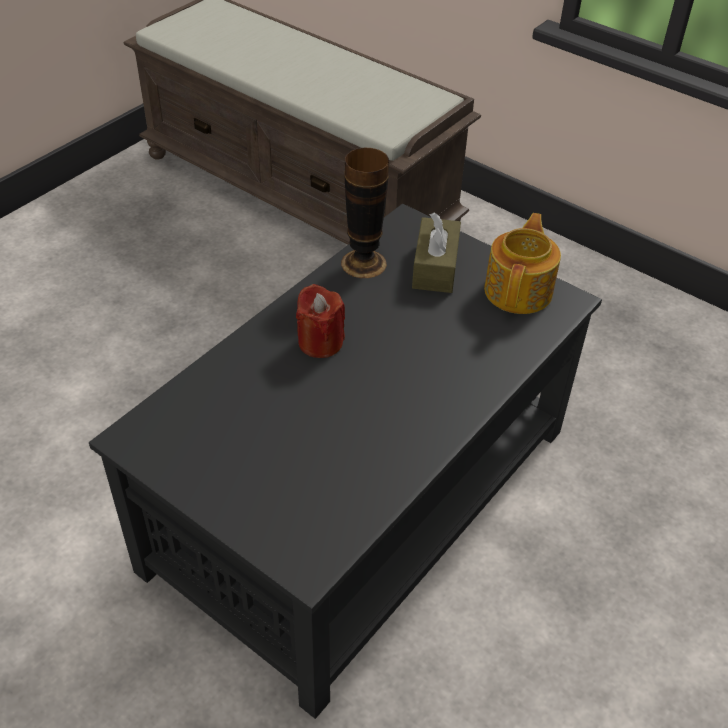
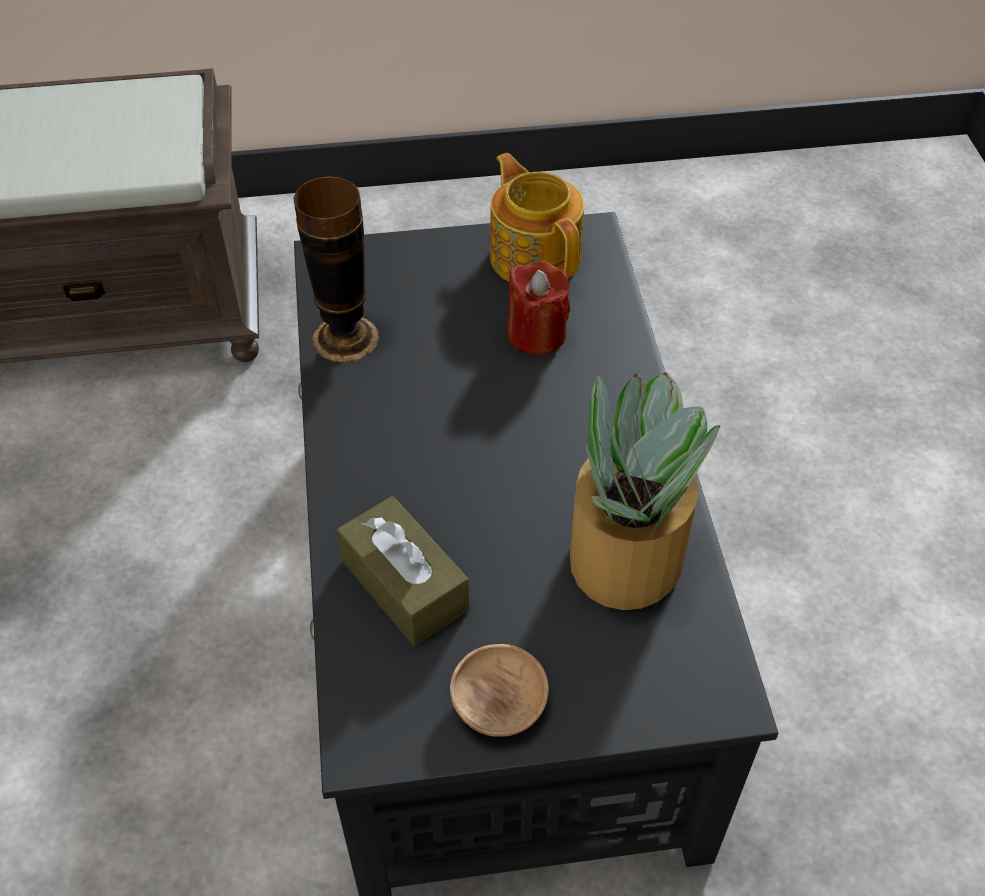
camera: 45 degrees left, 5 degrees up
(204, 473) = (499, 704): none -> brown bowl
(320, 342) = (420, 460): red candle -> red candle (536, 334)
(353, 464) = (624, 559): none -> potted plant
(435, 267) = (424, 289): brown tissue box -> brown tissue box (404, 585)

